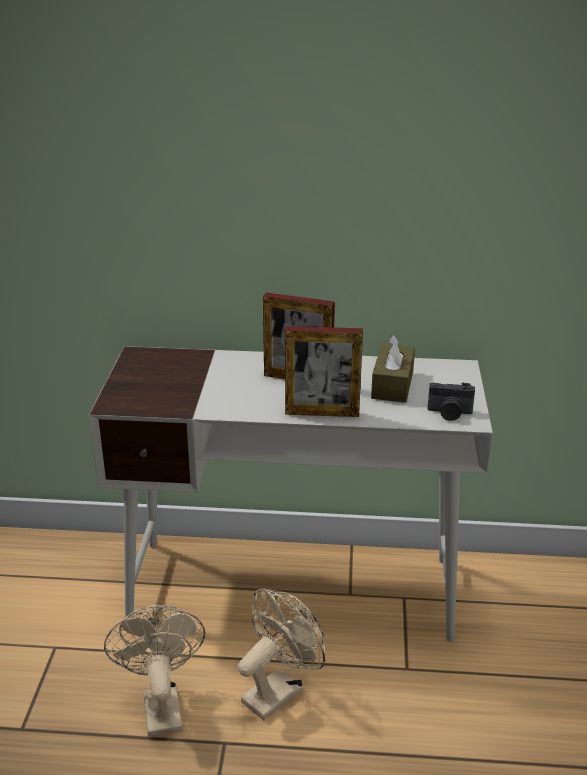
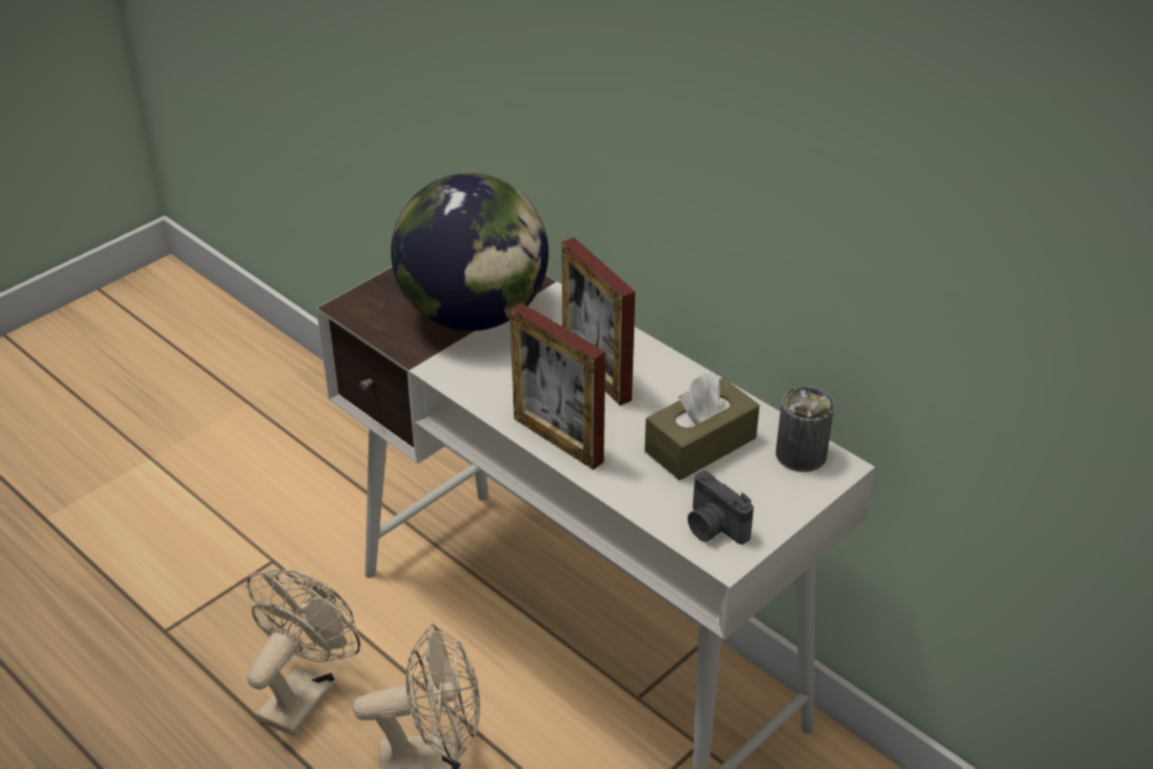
camera: 40 degrees right, 10 degrees up
(192, 380) = (474, 315): none -> globe
(441, 369) = (801, 454): none -> can

